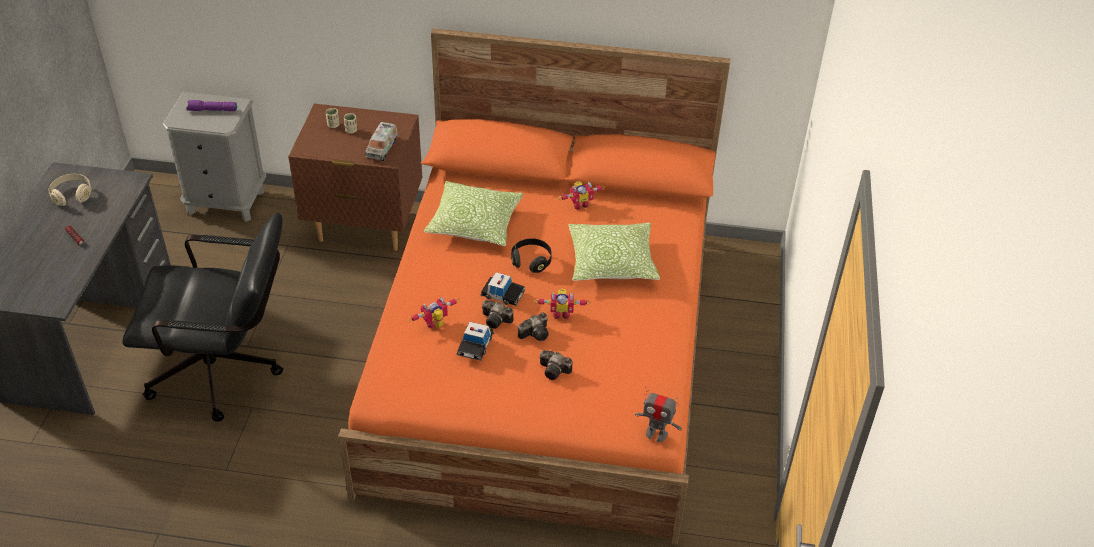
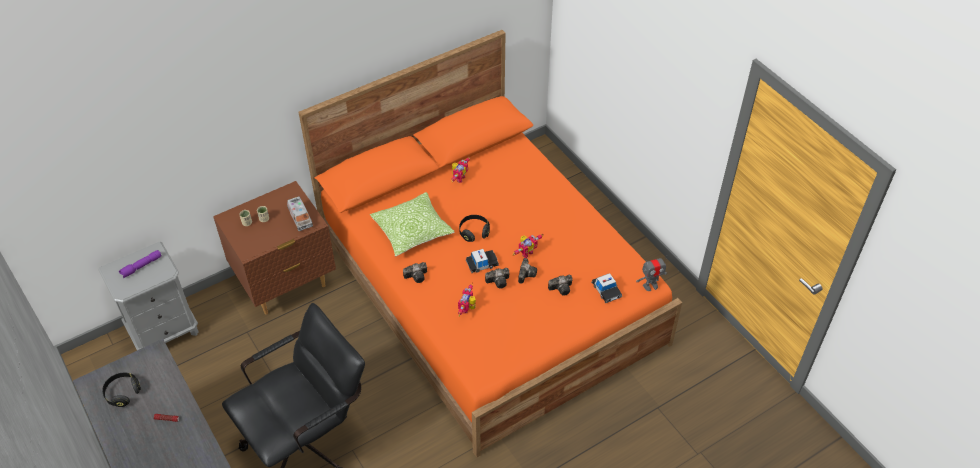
camera: 40 degrees left, 5 degrees up
(72, 195) = (123, 393): beige headphones -> black headphones
(428, 266) = (417, 276): none -> camera
(475, 345) = (505, 304): toy car -> toy car (606, 290)
(612, 262) = (517, 202): pillow -> none

